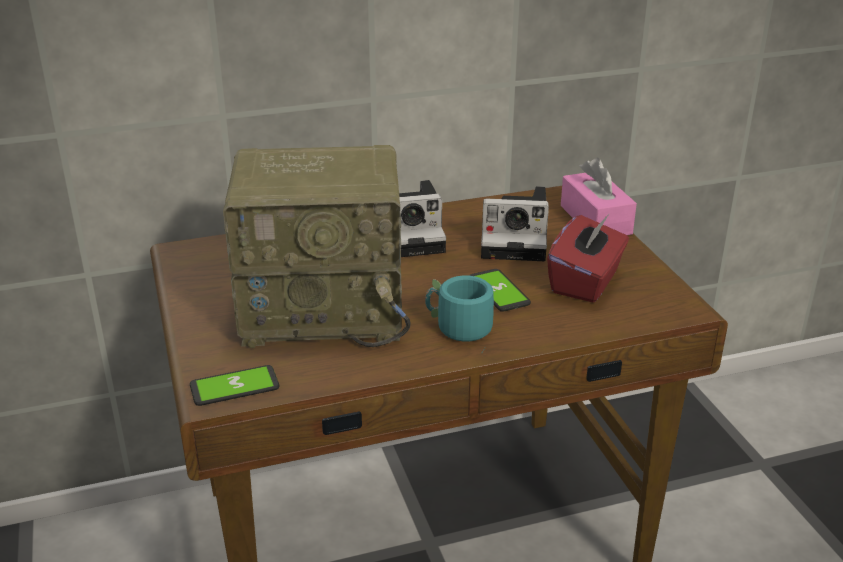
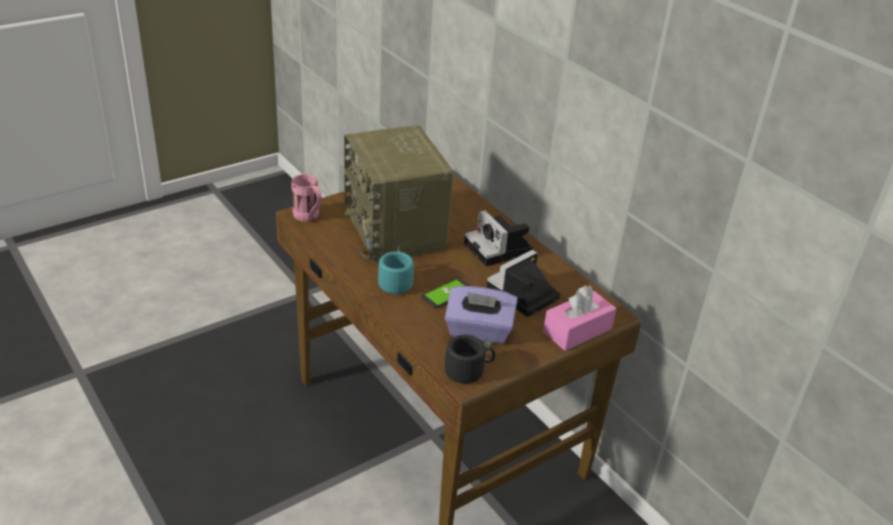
camera: 70 degrees right, 5 degrees up
(234, 387) = (309, 218): phone -> pink mug
(517, 240) = (521, 295): camera -> camera turned 60 degrees clockwise
(586, 282) = (478, 331): red tissue box -> purple tissue box
(663, 302) = (468, 370): none -> black mug

